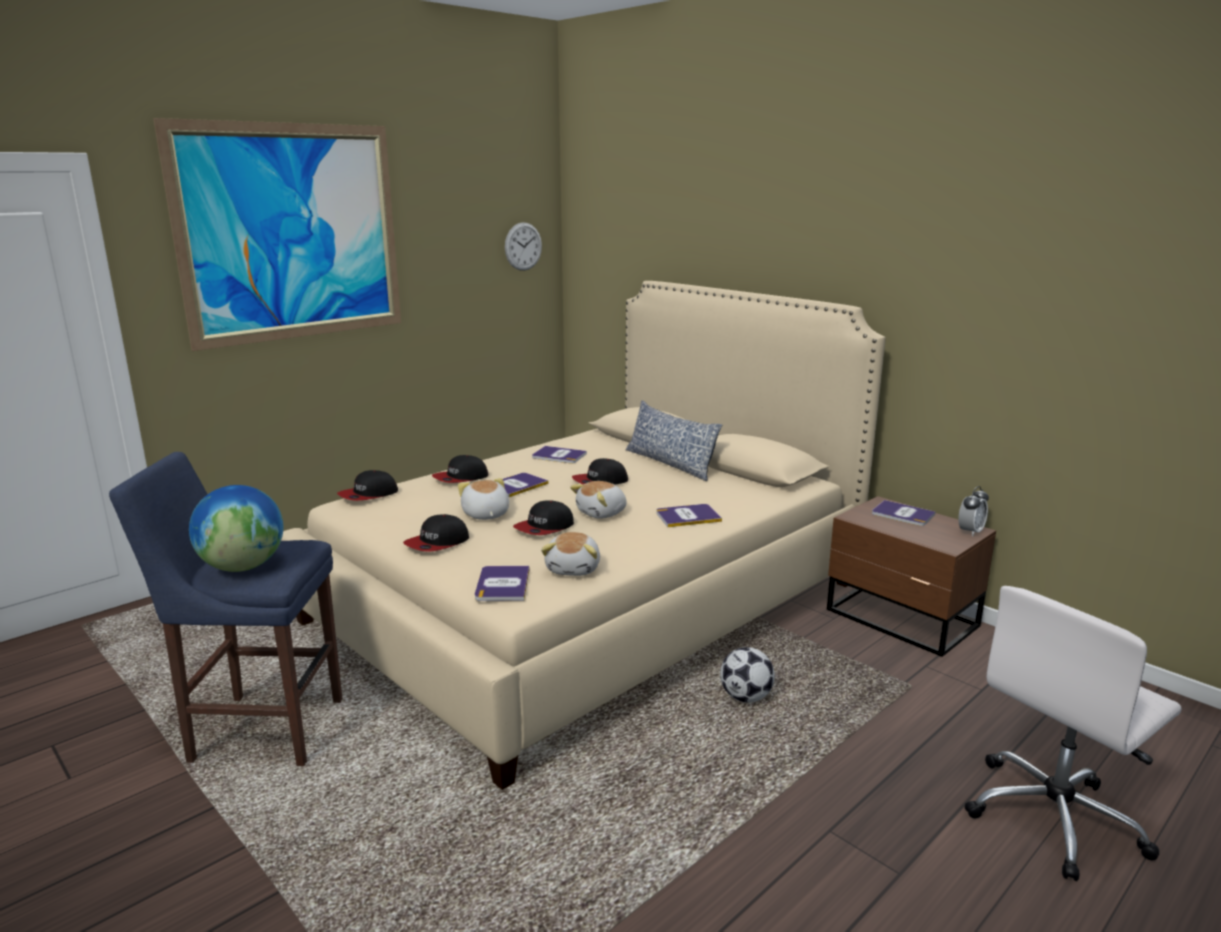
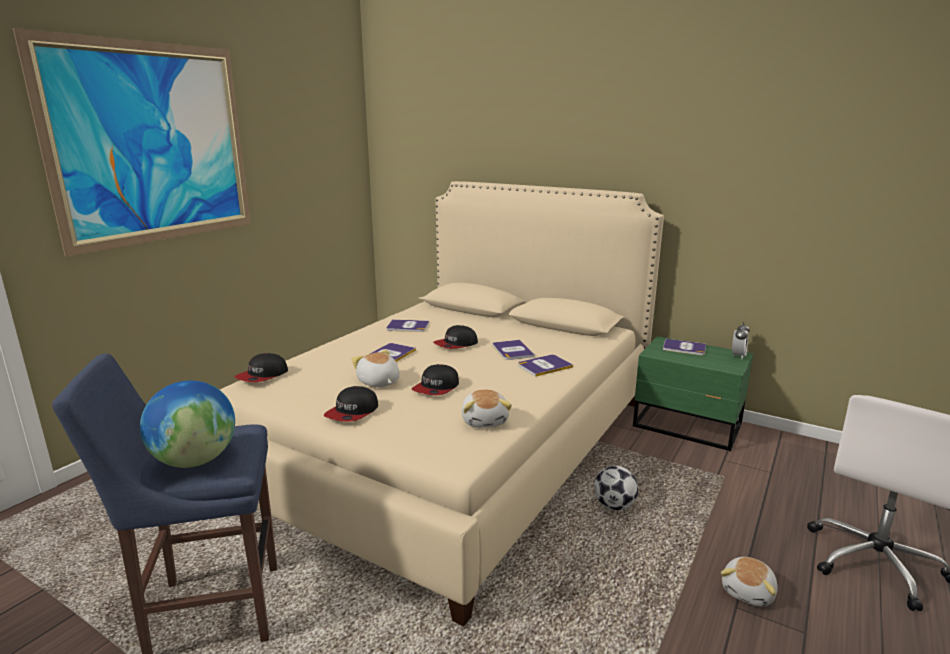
camera: 15 degrees left, 0 degrees up
(460, 478) = (337, 353): cap -> none
(502, 584) = (435, 443): book -> book (512, 351)
(523, 246) = (341, 157): wall clock -> none
(602, 513) = (475, 370): plush toy -> plush toy (749, 592)
(670, 463) = (500, 325): pillow -> none
(902, 619) = (688, 426): brown nightstand -> green nightstand

